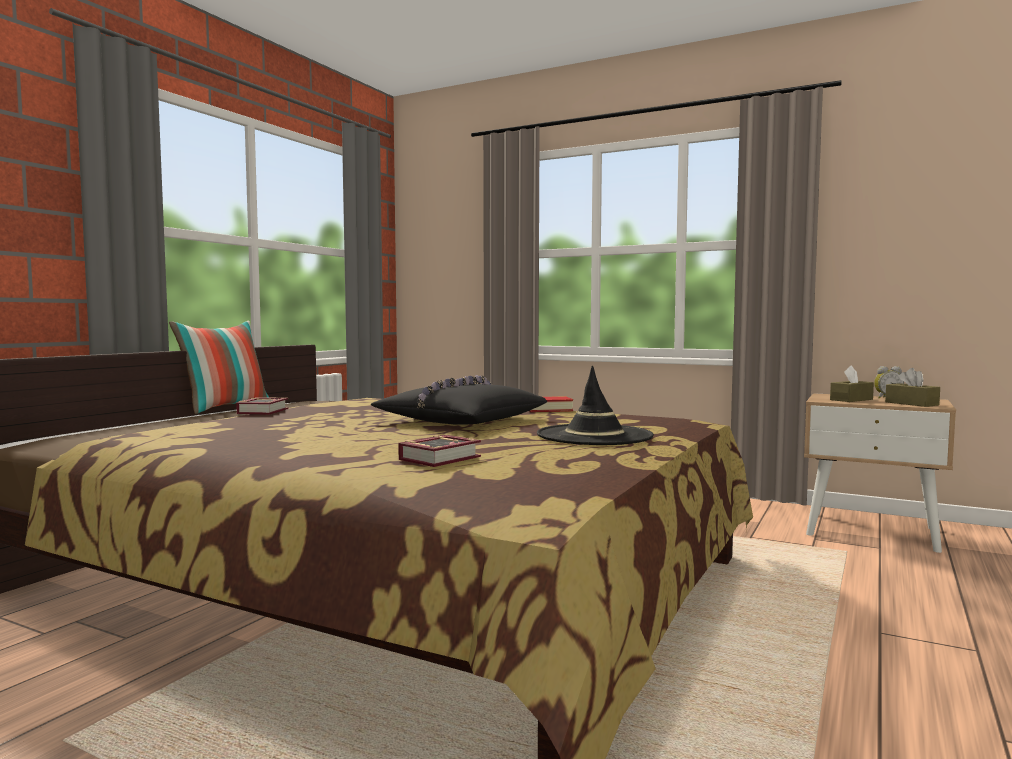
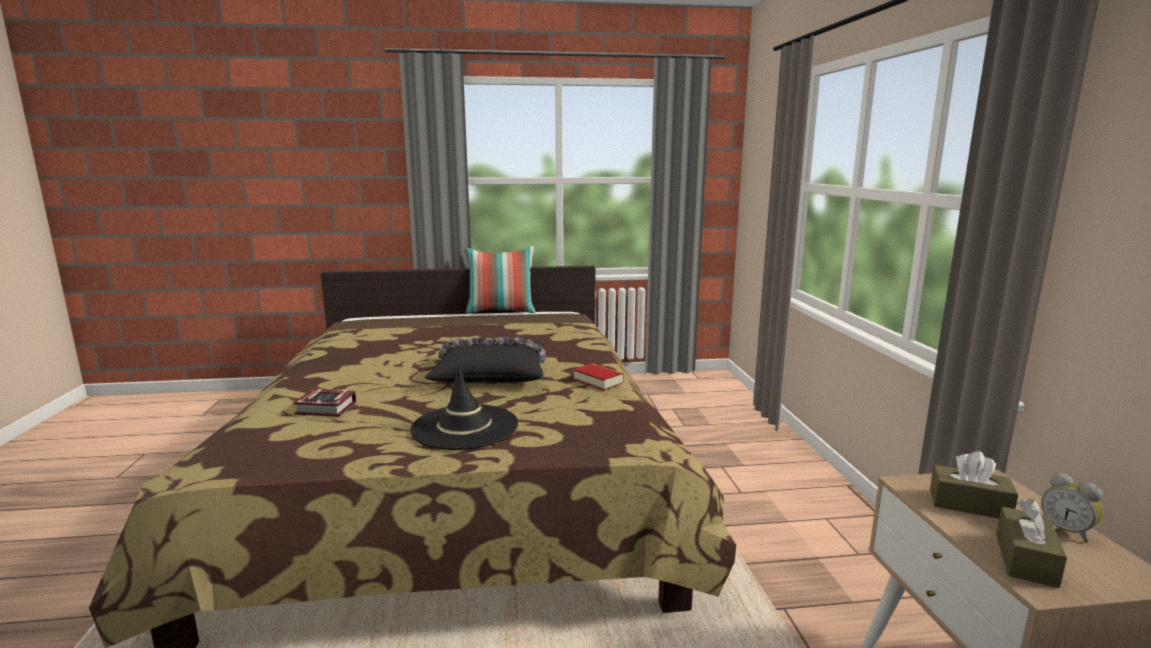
camera: 55 degrees right, 10 degrees up
(265, 411) = (466, 325): book -> none

